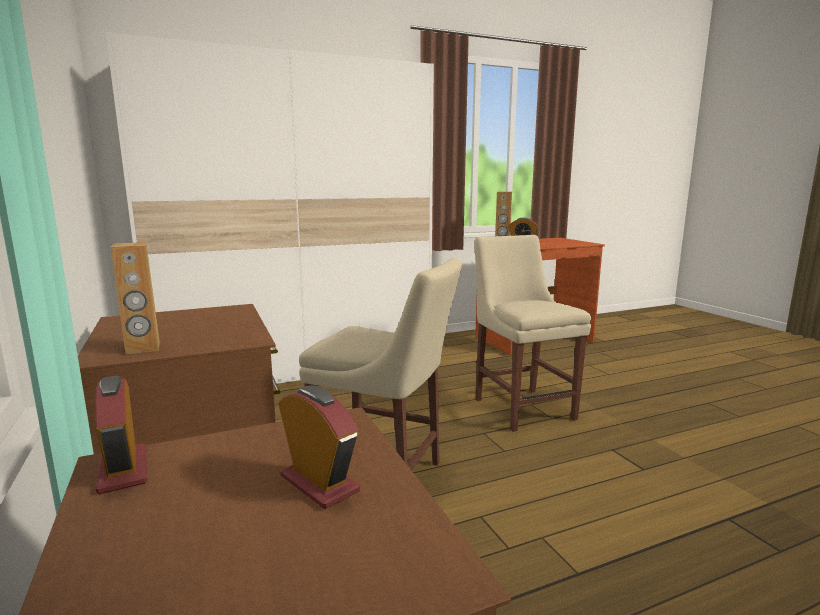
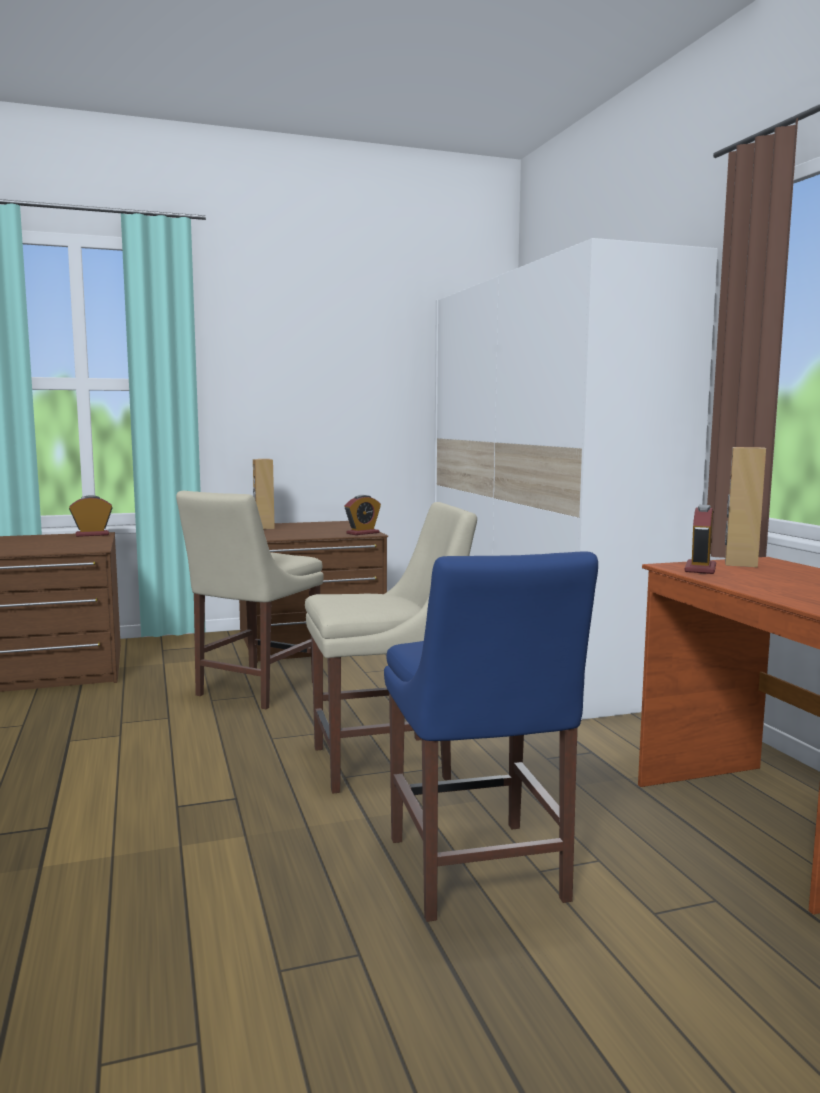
camera: 95 degrees right, 5 degrees down
(319, 484) = (39, 547): alarm clock -> alarm clock (363, 533)
(624, 384) = (478, 874): none -> blue chair

